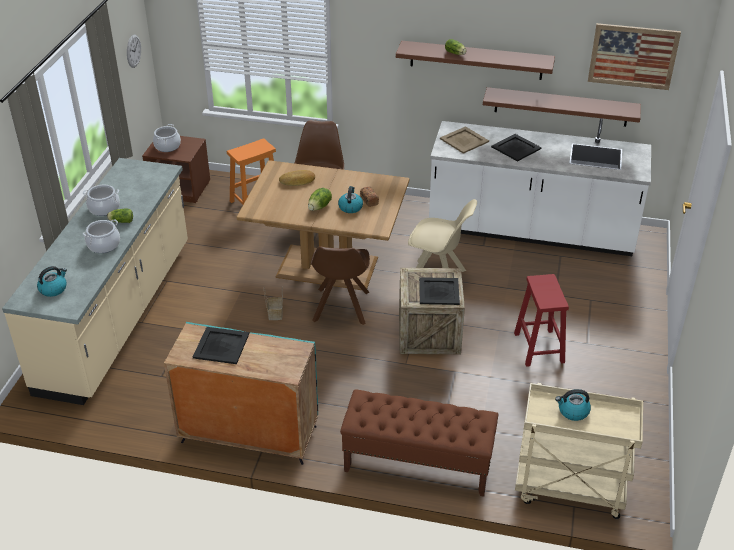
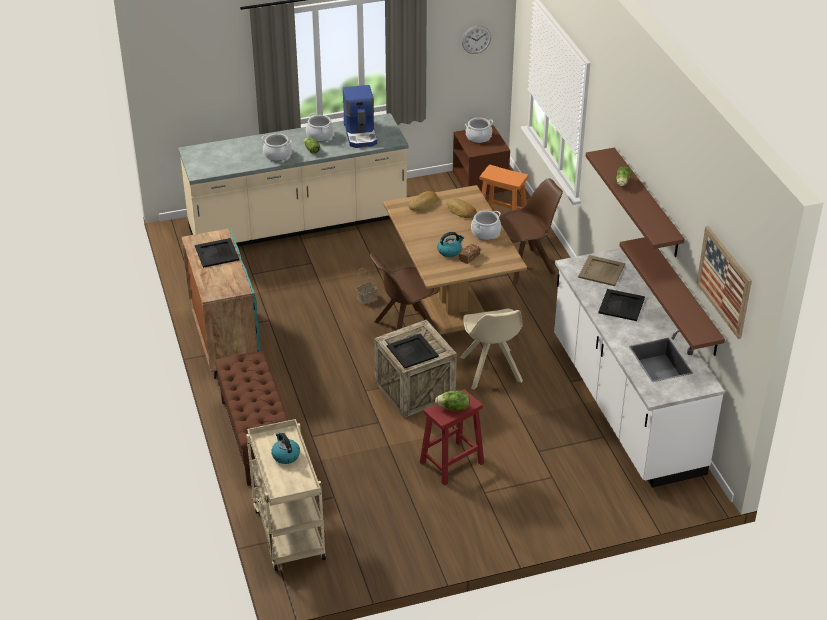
camera: 60 degrees right, 0 degrees up
(53, 289) = (213, 157): kettle -> none
(132, 184) = (361, 134): none -> coffee machine
(265, 196) = (423, 204): none -> bread
(320, 207) = (435, 235): lettuce -> lettuce (453, 408)
(343, 180) = (485, 233): none -> cooking pot

